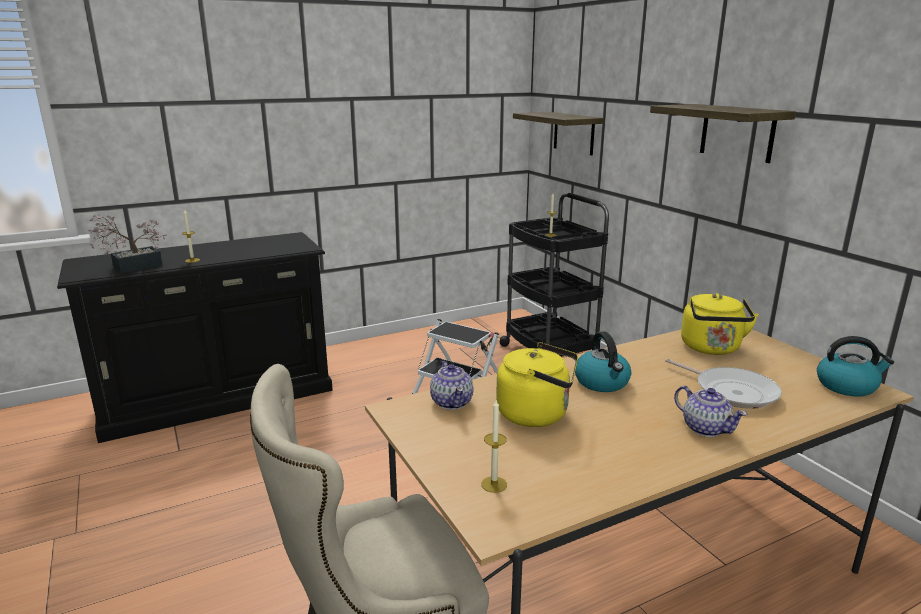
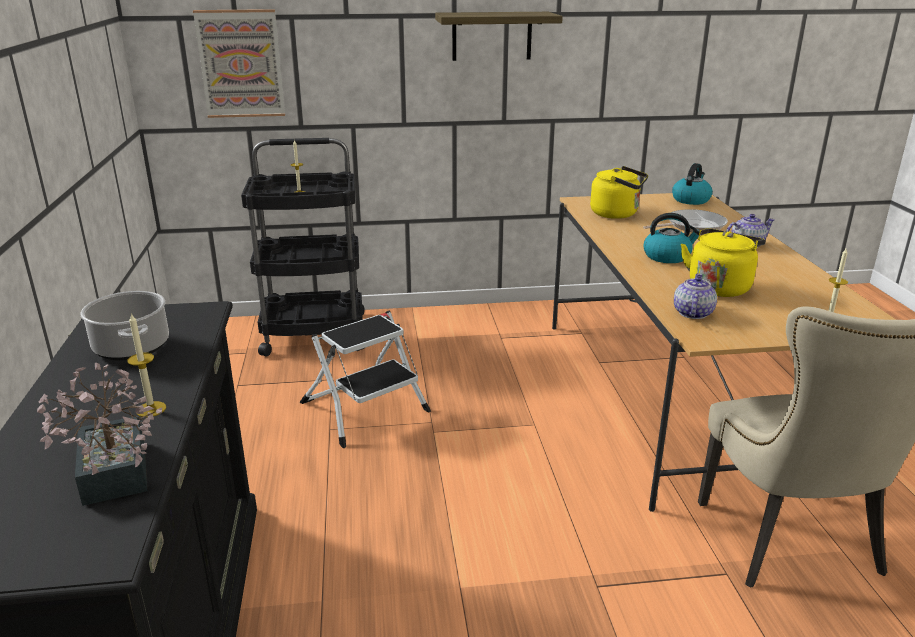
camera: 70 degrees left, 5 degrees up
(257, 246) = (132, 347): none -> cooking pot
(452, 402) = (692, 313): teapot -> teapot turned 75 degrees counterclockwise
(574, 133) = (241, 64): shelf -> picture

